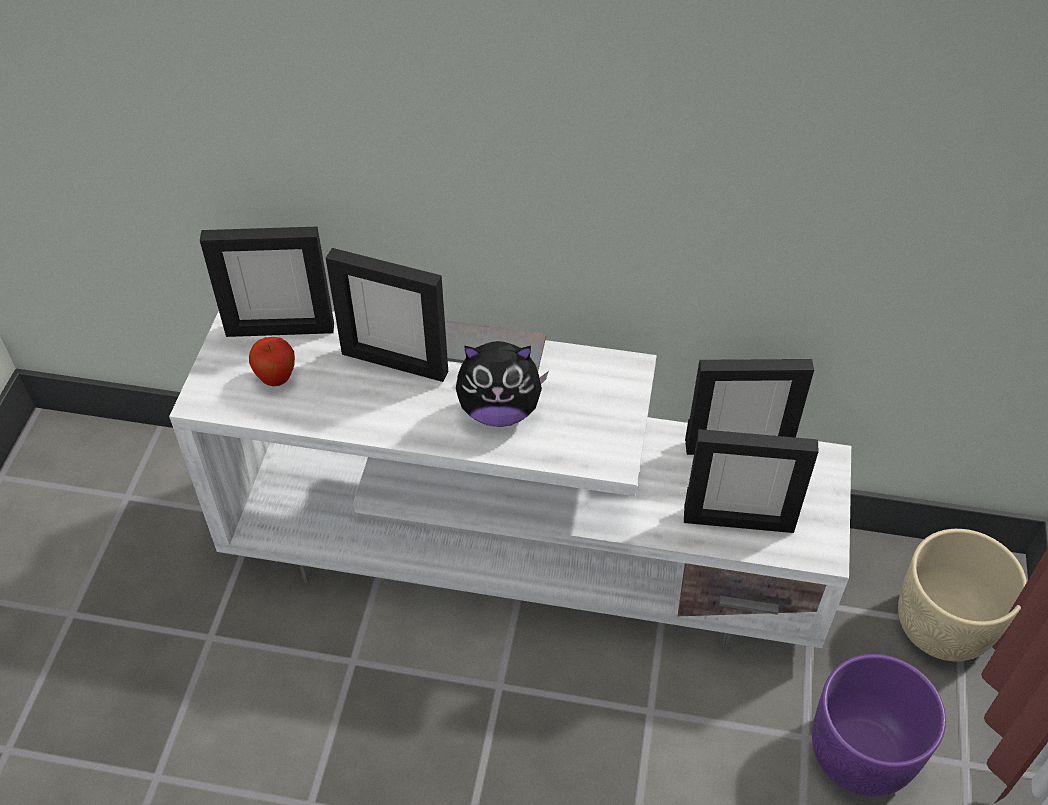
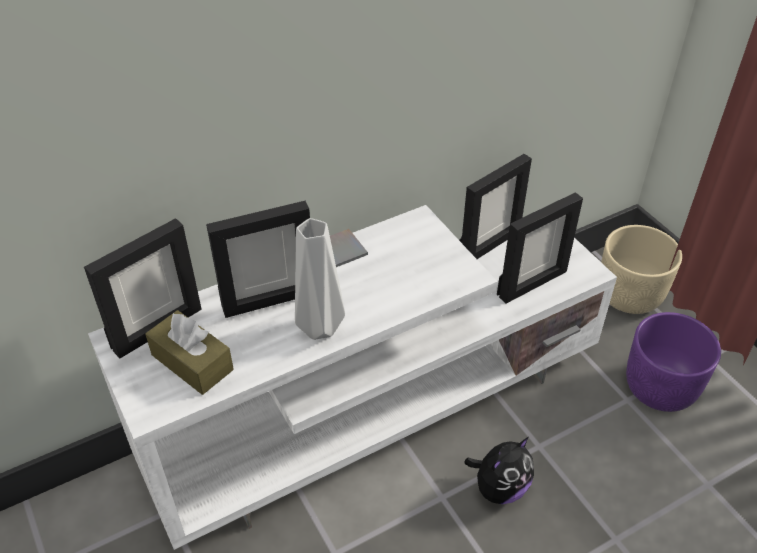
camera: 40 degrees left, 5 degrees down
(276, 379) = (192, 362): apple -> brown tissue box
(413, 416) = (318, 327): none -> grey vase
(499, 410) = (369, 289): plush toy -> plush toy (499, 488)

